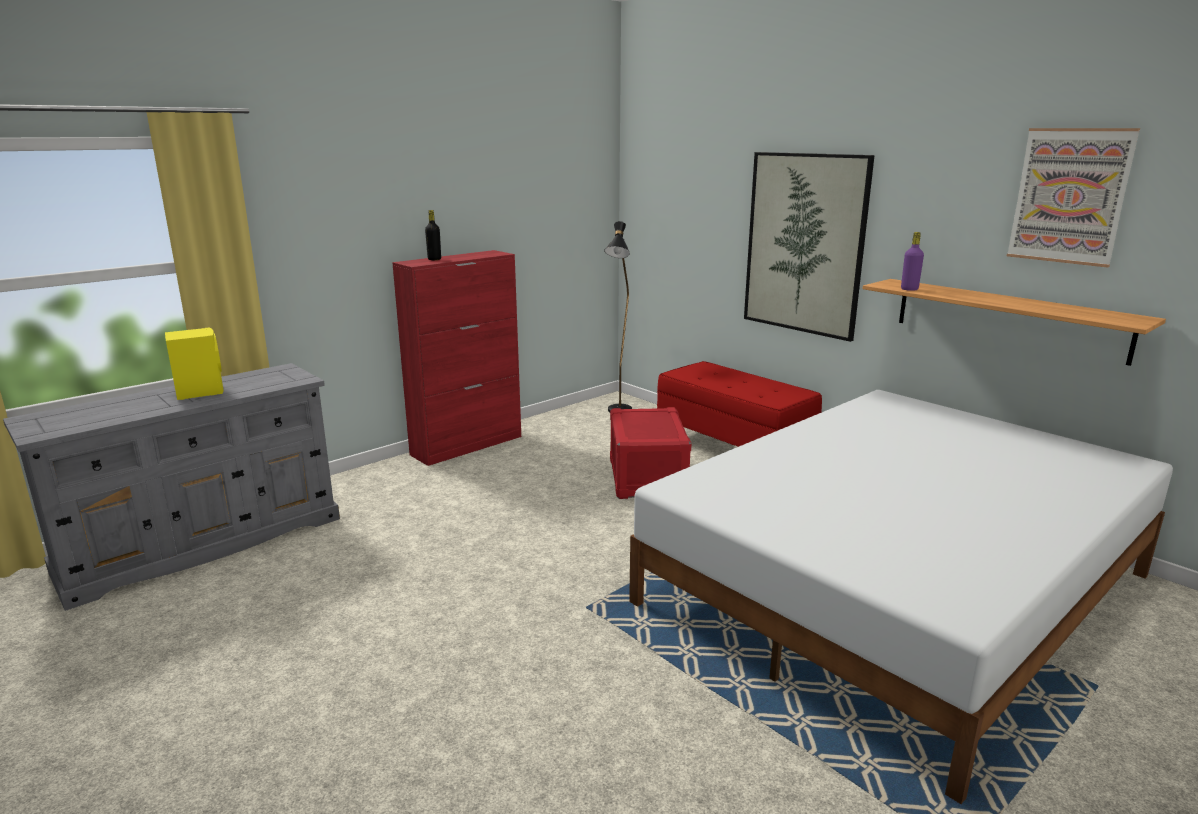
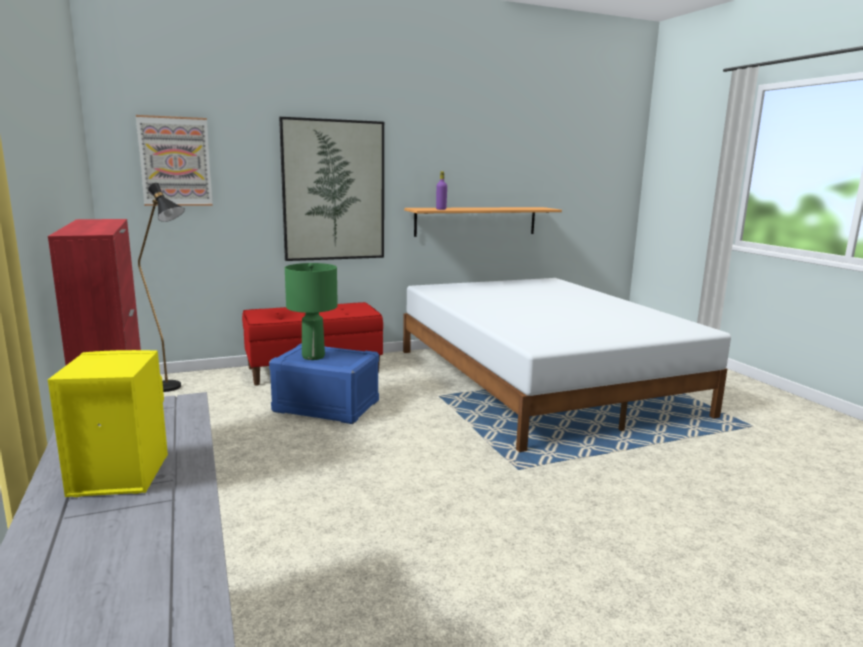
camera: 70 degrees left, 5 degrees down
(434, 259) = (82, 229): black bottle -> none
(642, 420) = (313, 356): none -> green table lamp
(646, 477) = (325, 406): red storage box -> blue storage box
(1069, 196) = (497, 147): picture -> picture (175, 161)

